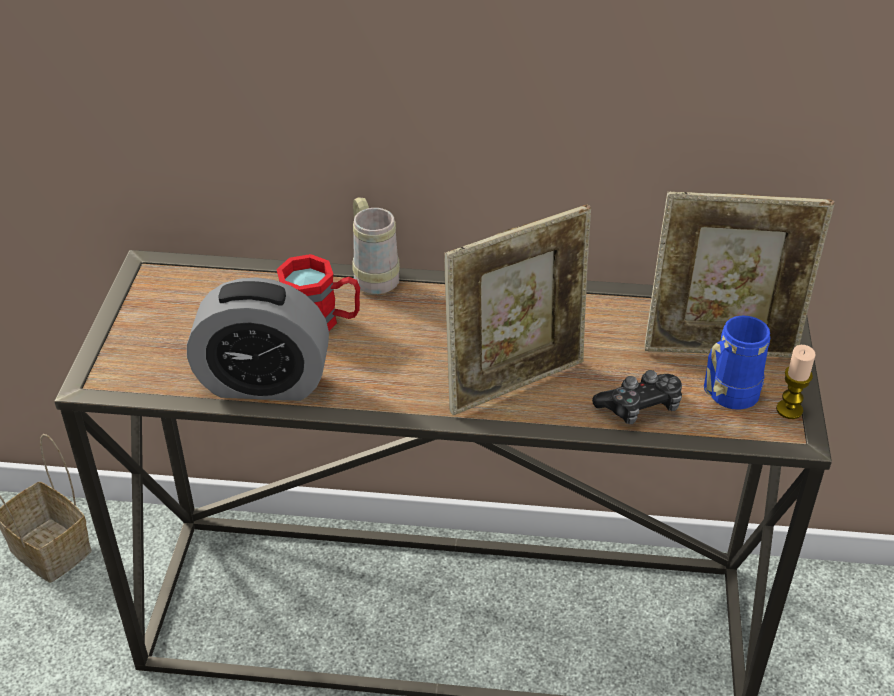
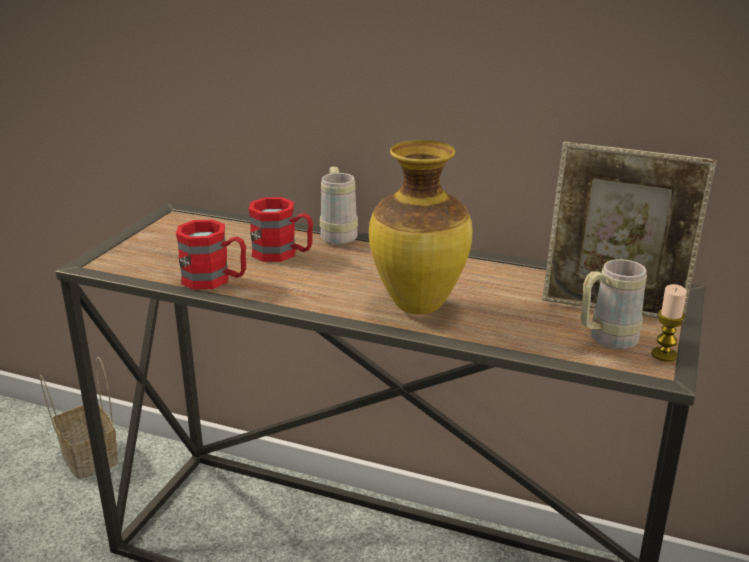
camera: 15 degrees right, 15 degrees down
(264, 383) = (215, 280): alarm clock -> red mug
(515, 382) = (419, 305): picture frame -> vase
(640, 407) = (522, 334): game controller -> none
(725, 398) = (605, 340): blue mug -> beige mug

